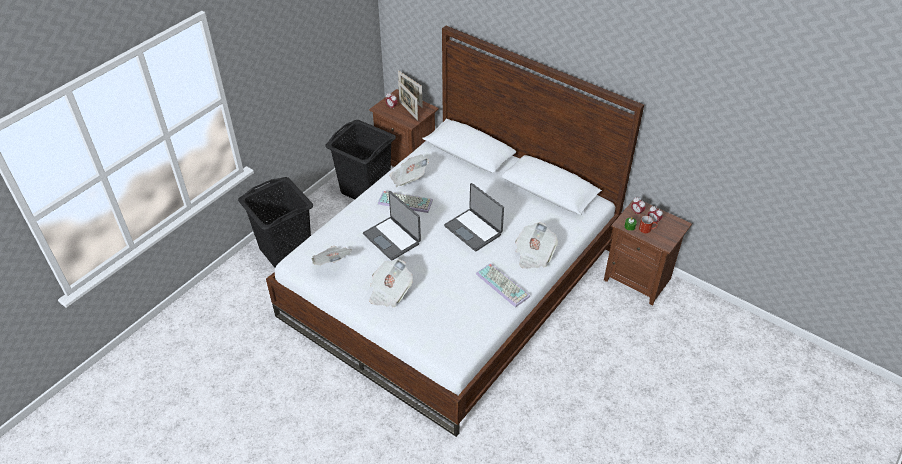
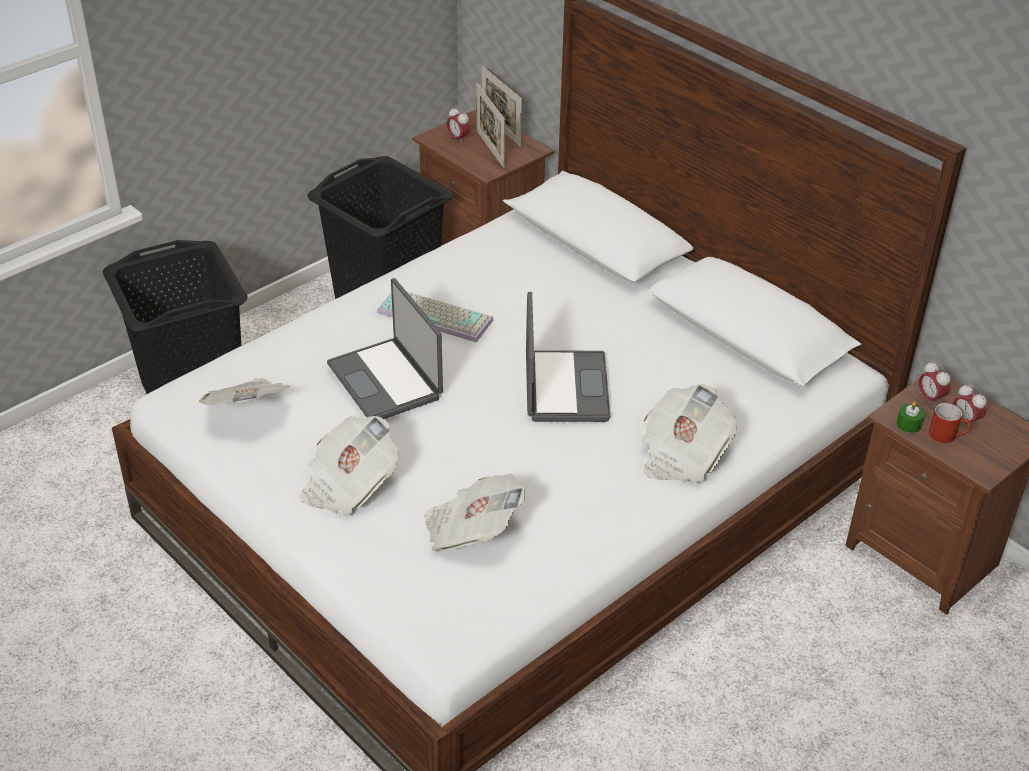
camera: 10 degrees right, 5 degrees down
(408, 178) = (456, 273): newspaper -> newspaper (471, 531)
(474, 230) = (564, 388): laptop -> laptop turned 150 degrees counterclockwise
(504, 285) = (599, 506): keyboard -> none

